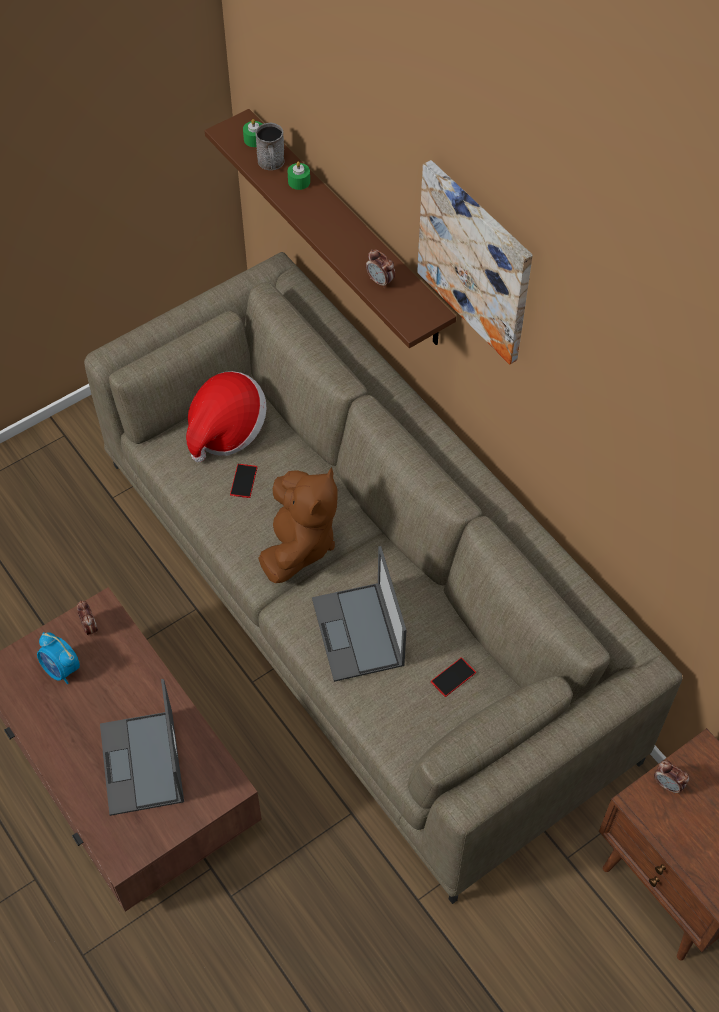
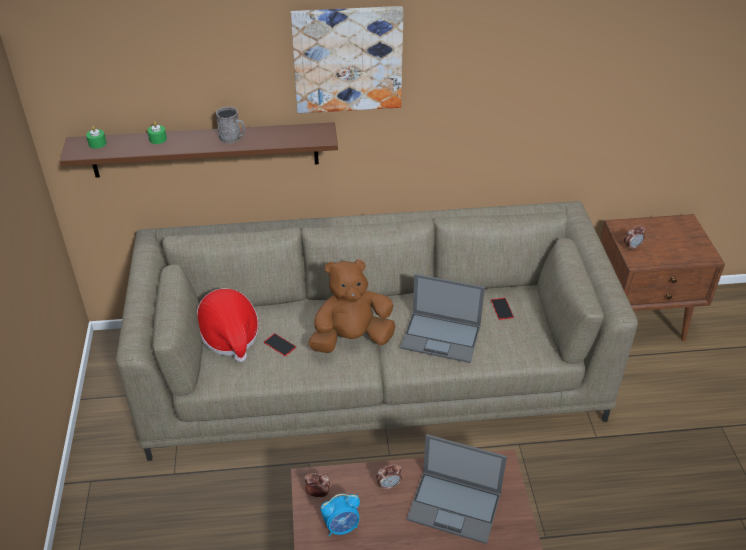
camera: 60 degrees left, 15 degrees down
(271, 163) = (128, 144): grey mug -> grey mug (233, 138)
(298, 544) = (351, 339): brown plush toy -> brown plush toy turned 60 degrees counterclockwise
(380, 281) = (278, 138): alarm clock -> alarm clock (389, 485)

